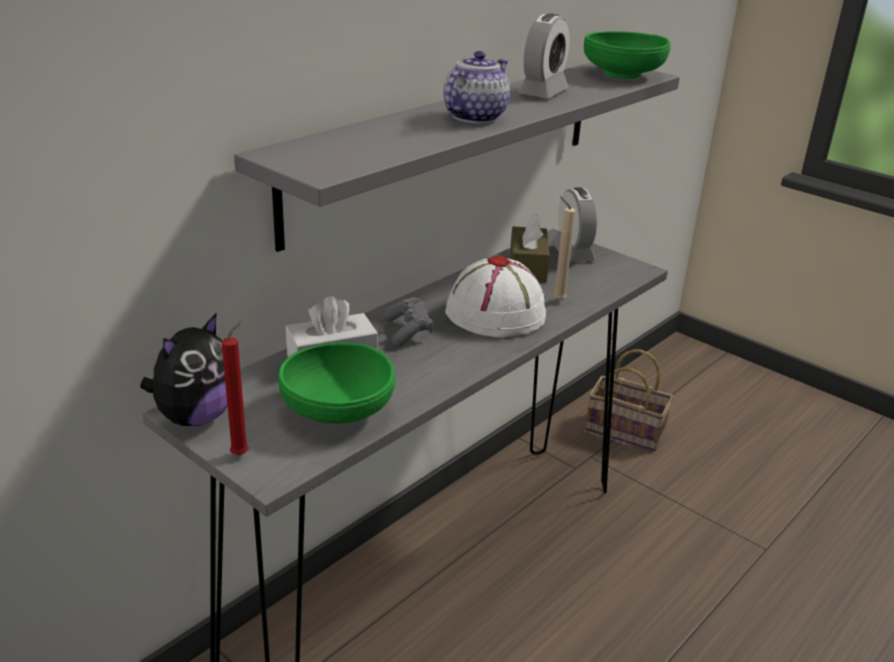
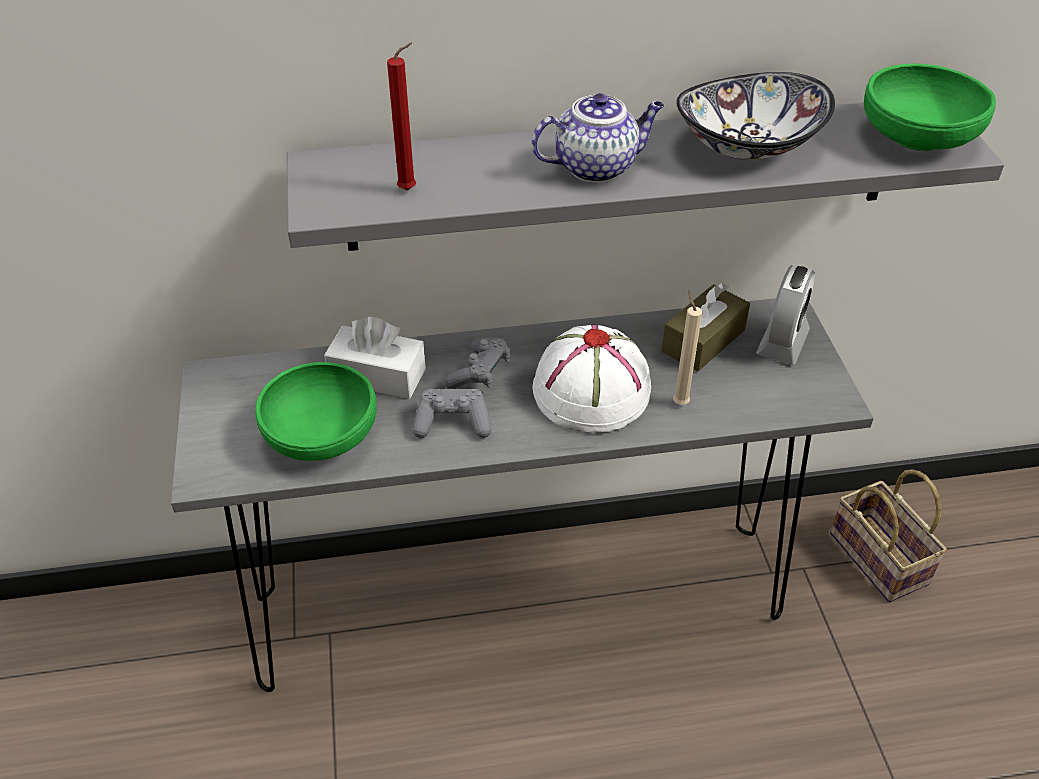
camera: 40 degrees right, 15 degrees up
(195, 417) = (212, 385): plush toy -> none
(242, 453) = (206, 442): red candle -> red candle (410, 190)
(428, 364) = (452, 423): none -> grey game controller
(543, 92) = (747, 145): alarm clock -> bowl

